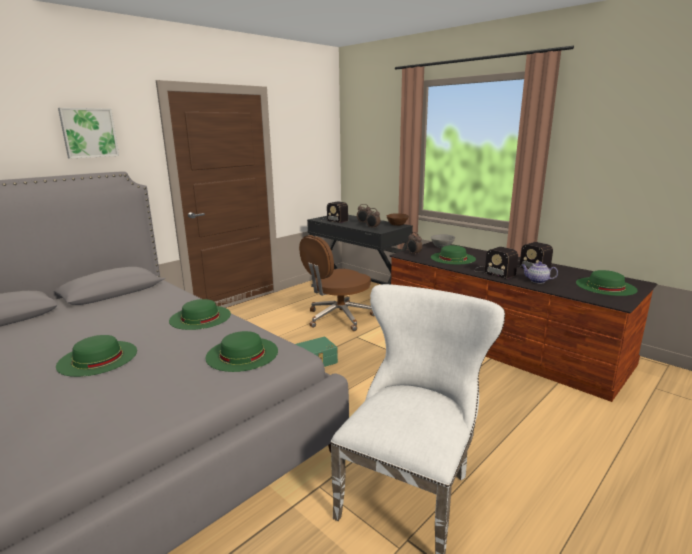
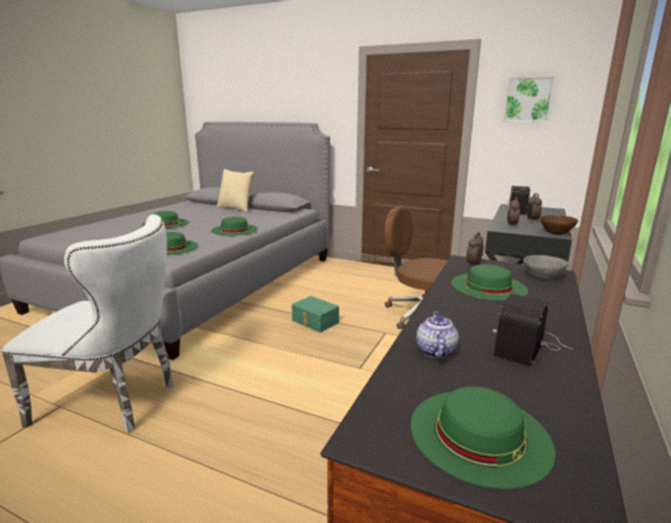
camera: 70 degrees right, 0 degrees up
(73, 311) = (236, 208): none -> pillow
(88, 133) = (305, 93): picture -> picture (528, 99)
(493, 271) = (449, 315): radio -> none

